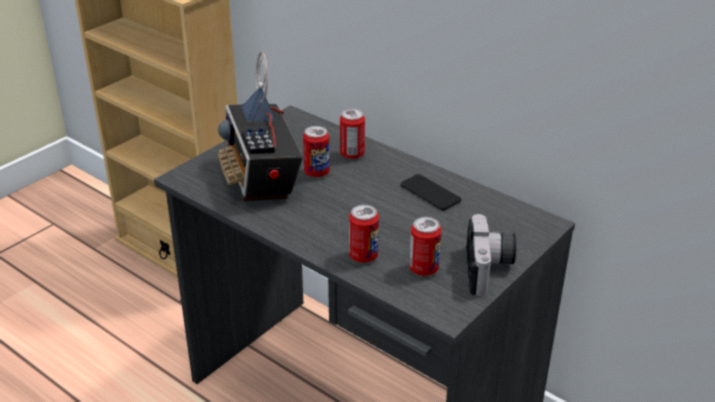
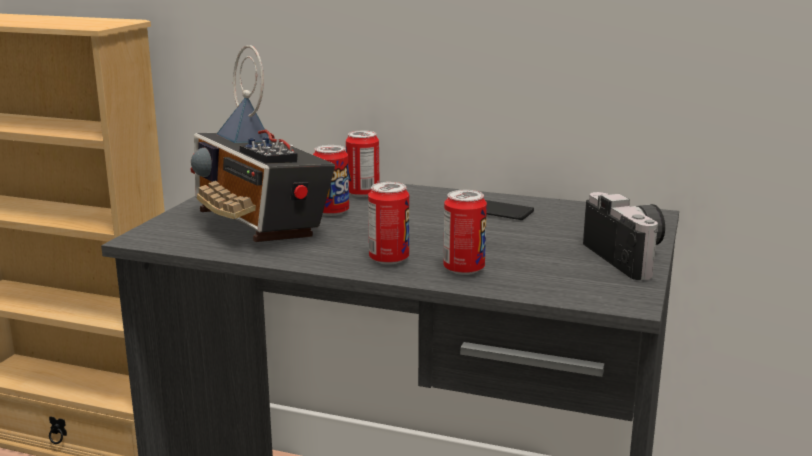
camera: 20 degrees left, 15 degrees down
(423, 269) = (552, 268): can -> can (389, 259)

